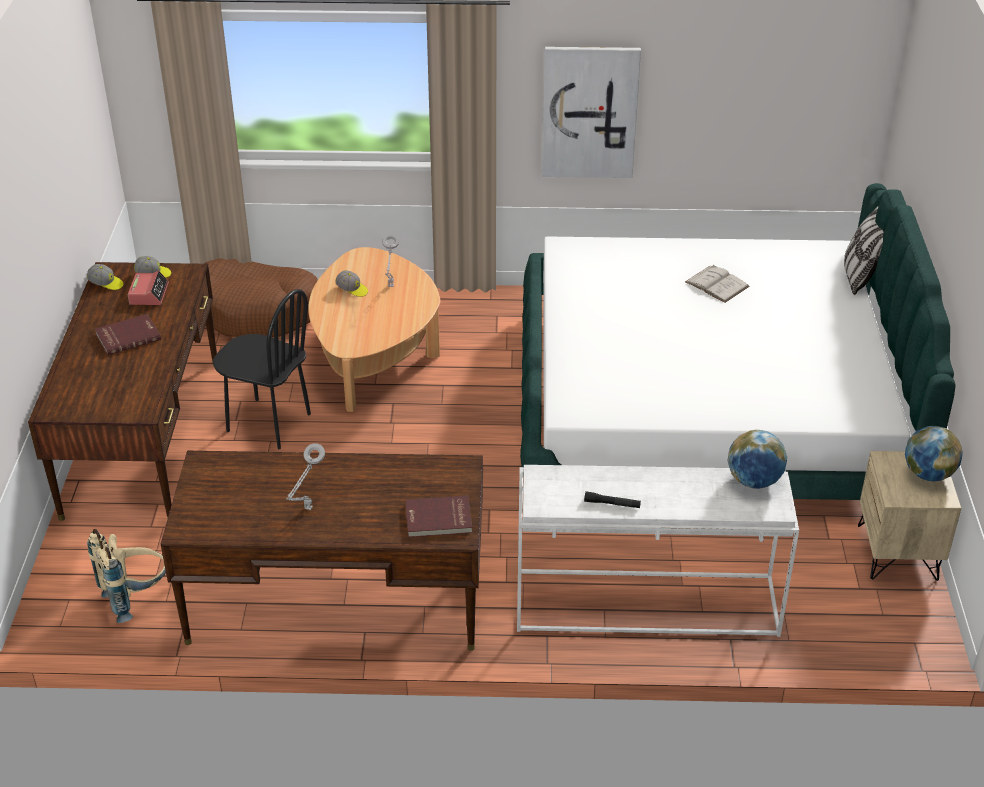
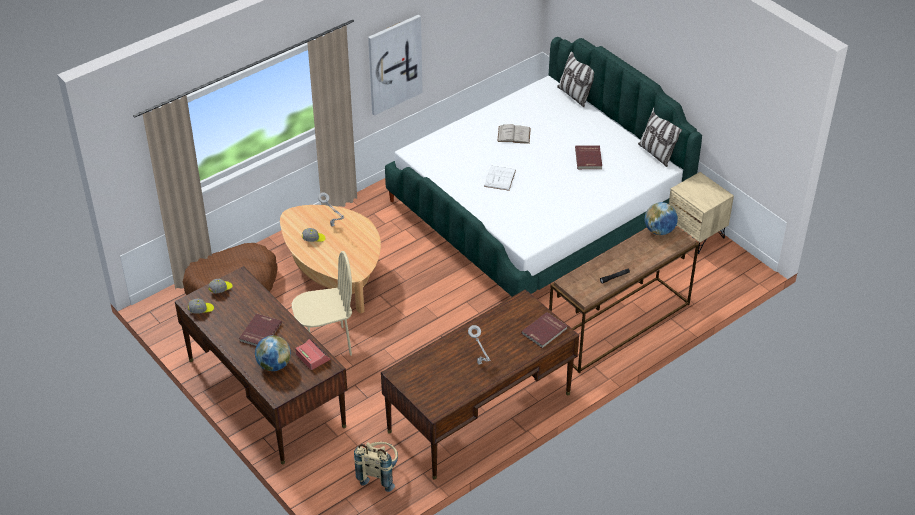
camera: 40 degrees left, 5 degrees up
(149, 294) = (235, 302): alarm clock -> alarm clock (312, 357)
(268, 423) = (326, 344): black chair -> beige chair
(635, 322) = (500, 178): none -> white book
(644, 605) = (619, 325): white console table -> brown console table
(785, 356) = (589, 158): none -> red book
(894, 396) = (656, 154): none -> pillow
(928, 474) = (705, 186): globe -> globe (274, 365)

